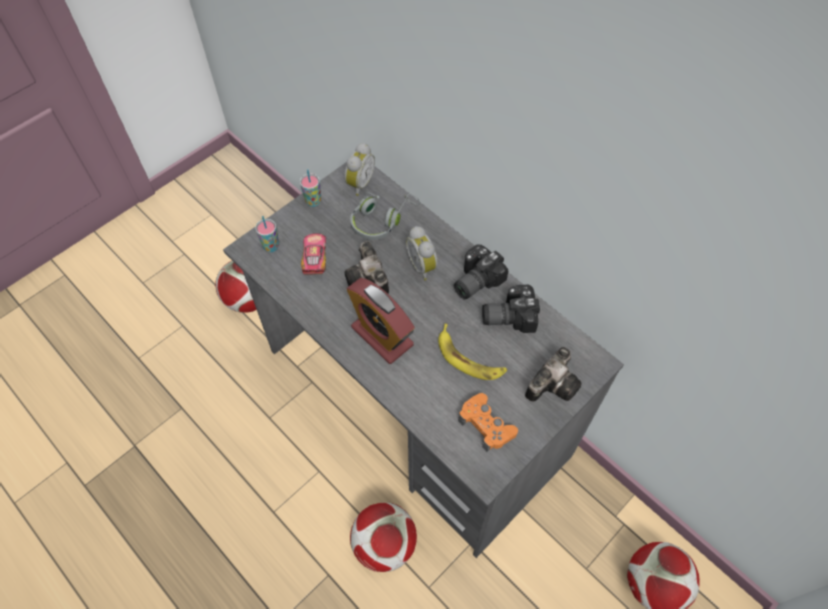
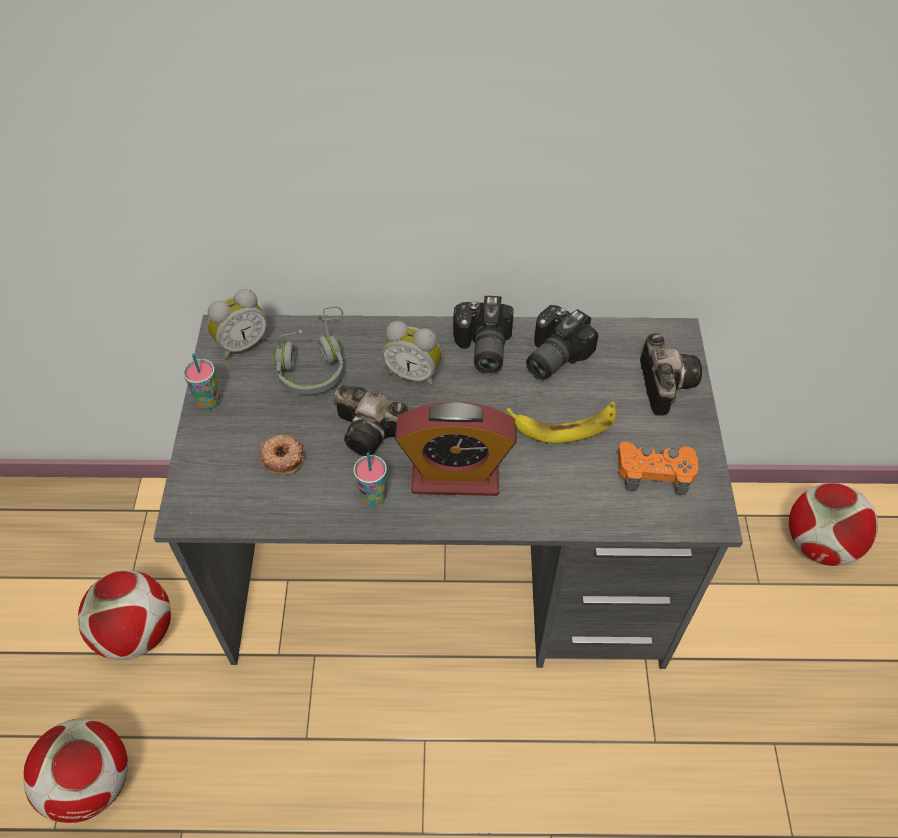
camera: 45 degrees left, 5 degrees down
(271, 246) = (214, 486): cup -> cup (373, 497)
(315, 257) = (283, 457): toy car -> donut
(359, 183) = (242, 344): alarm clock -> alarm clock turned 75 degrees clockwise
(384, 544) = (571, 745): football -> football (91, 783)

